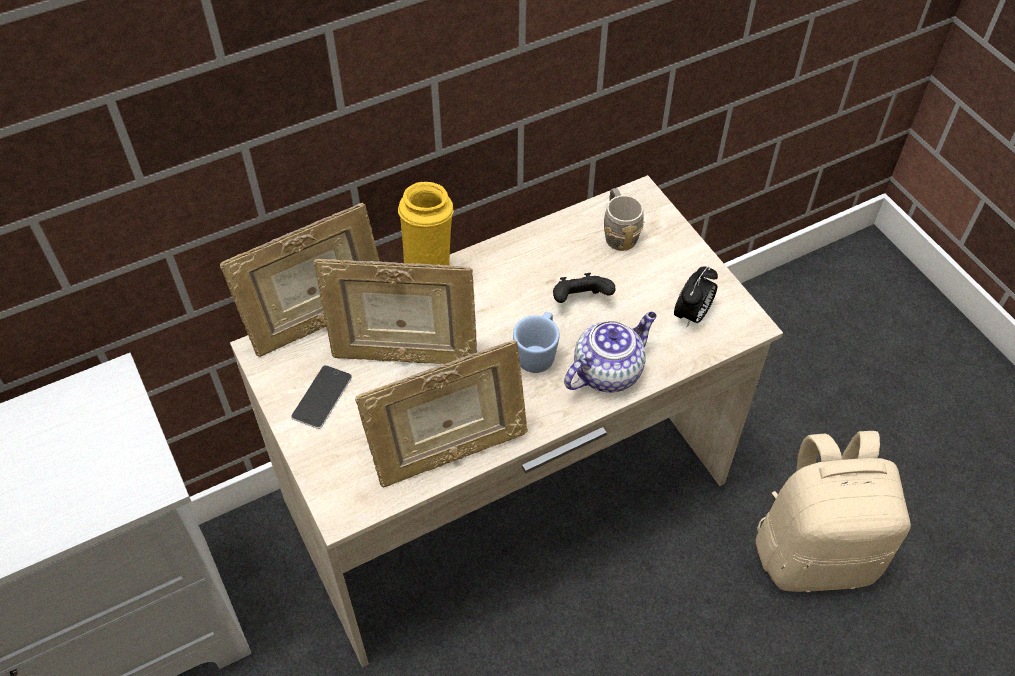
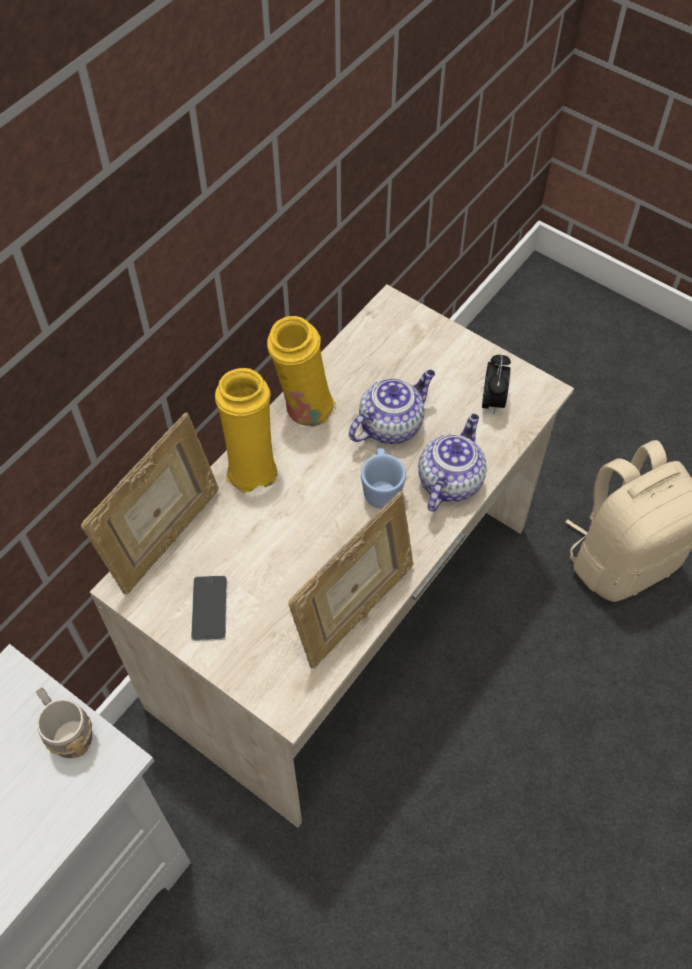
camera: 25 degrees left, 5 degrees up
(404, 355) = (262, 538): picture frame -> none
(506, 258) = (304, 409): none -> yellow vase
(580, 300) = (391, 424): black game controller -> teapot
(618, 233) = (390, 348): grey mug -> grey mug (67, 731)

